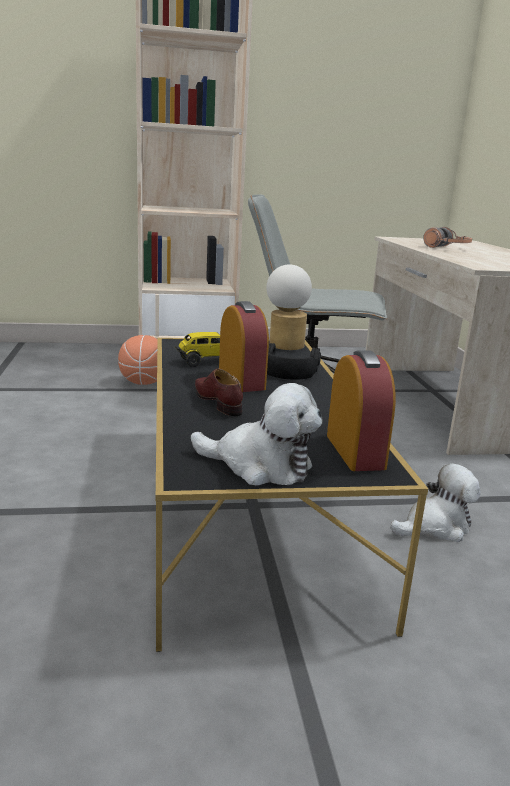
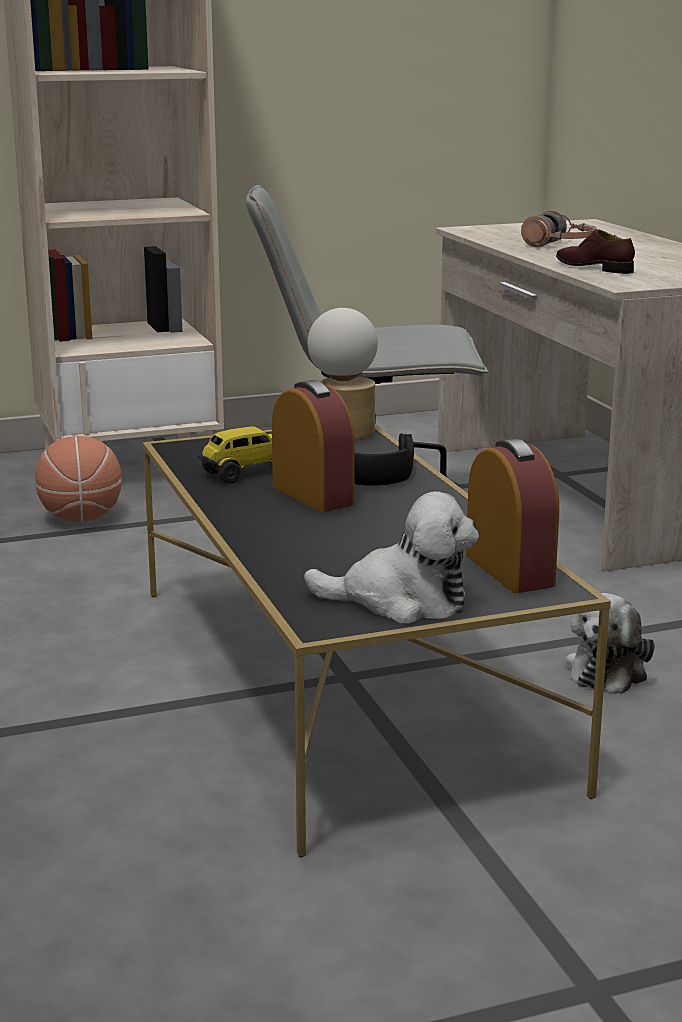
camera: 10 degrees left, 0 degrees up
(218, 401) = (299, 529): brown shoe -> brown shoe (594, 267)
(435, 526) = (608, 669): plush toy -> plush toy turned 150 degrees clockwise

